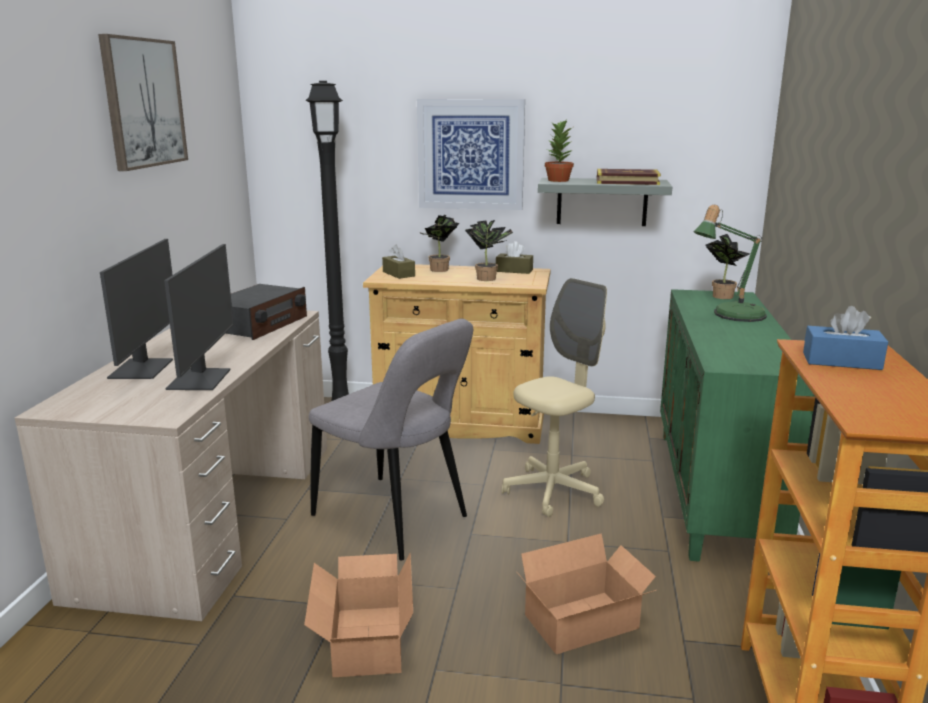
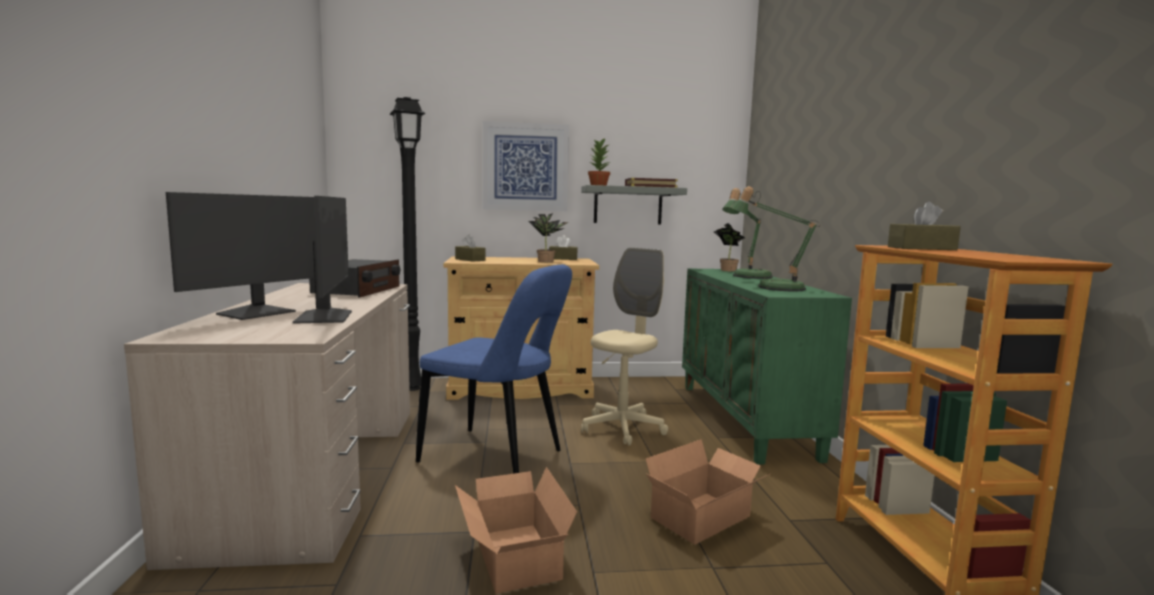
camera: 15 degrees left, 10 degrees down
(143, 103) = (256, 82): picture -> none
(143, 369) = (258, 313): monitor -> monitor turned 45 degrees clockwise
(395, 519) = (497, 458): grey chair -> blue chair
(439, 270) = (502, 258): potted plant -> none
(737, 346) = (773, 287): none -> table lamp
(841, 361) = (921, 248): blue tissue box -> brown tissue box

